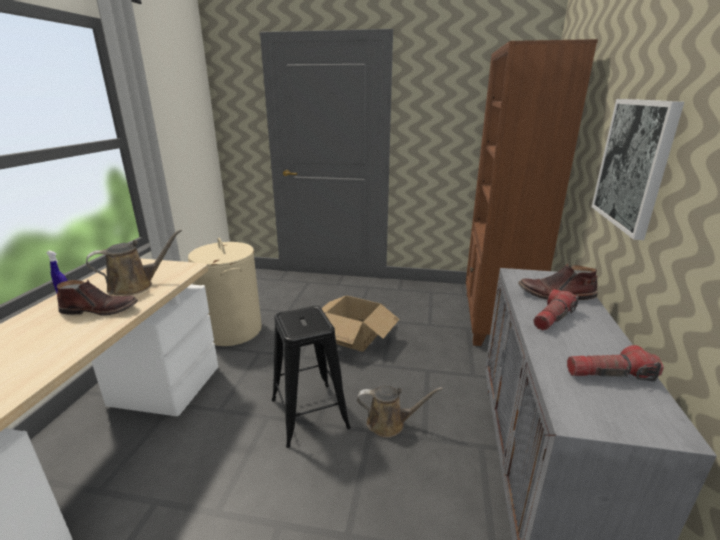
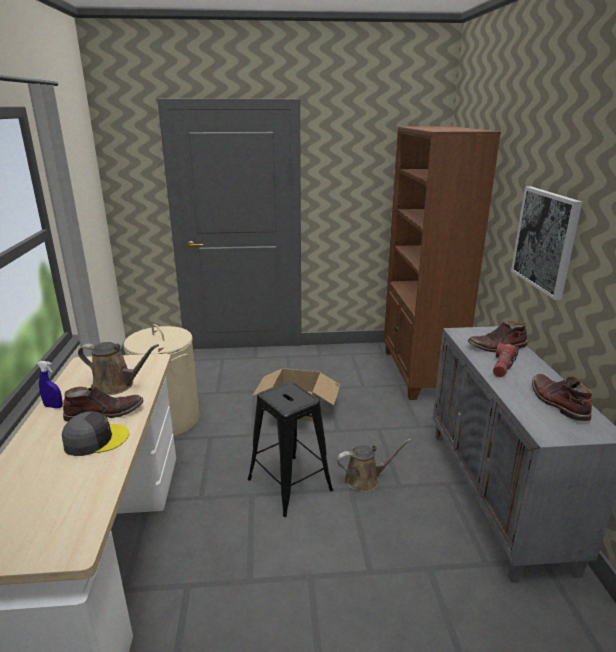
camera: 15 degrees left, 0 degrees up
(67, 334) = (95, 439): none -> grey cap
(135, 286) = (117, 385): brown watering can -> brown watering can turned 60 degrees clockwise
(610, 374) = (557, 402): flashlight -> brown boot

